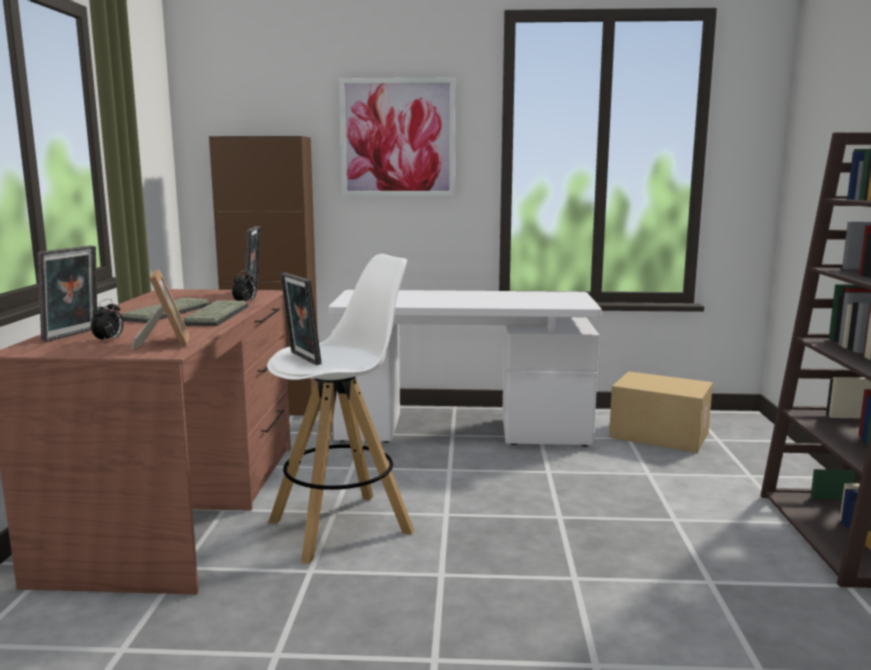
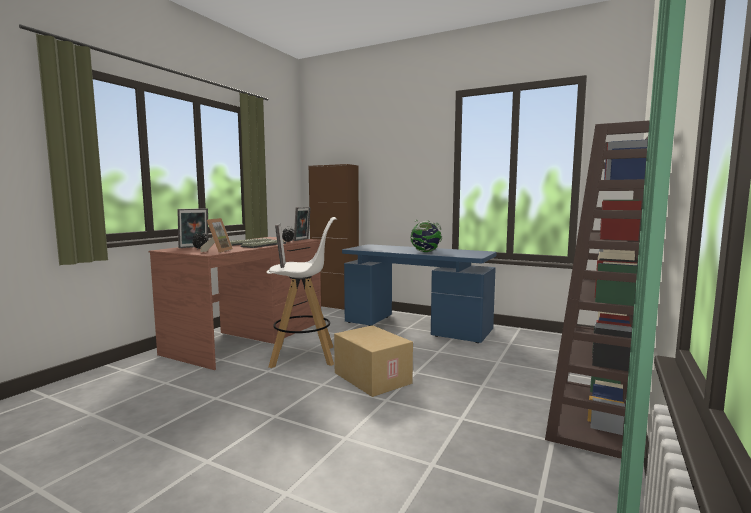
camera: 25 degrees right, 5 degrees down
(397, 138) = (399, 164): picture -> none
(463, 430) = (416, 326): white desk -> blue desk
(488, 302) = (425, 252): none -> globe
(658, 435) = (531, 344): cardboard box -> cardboard box (371, 378)

